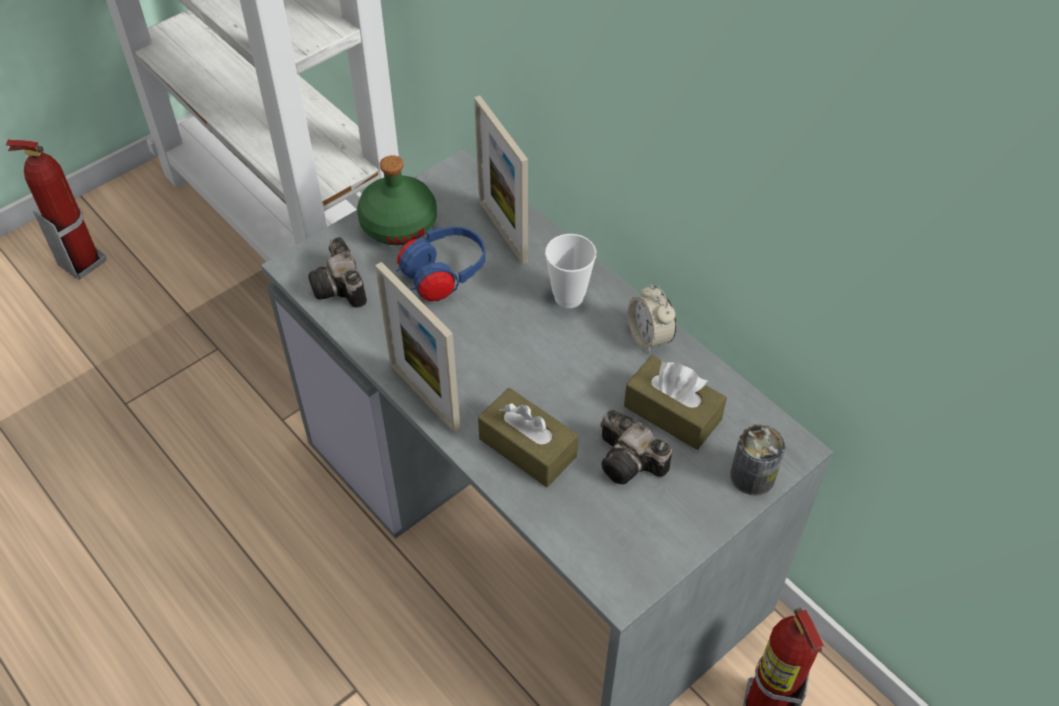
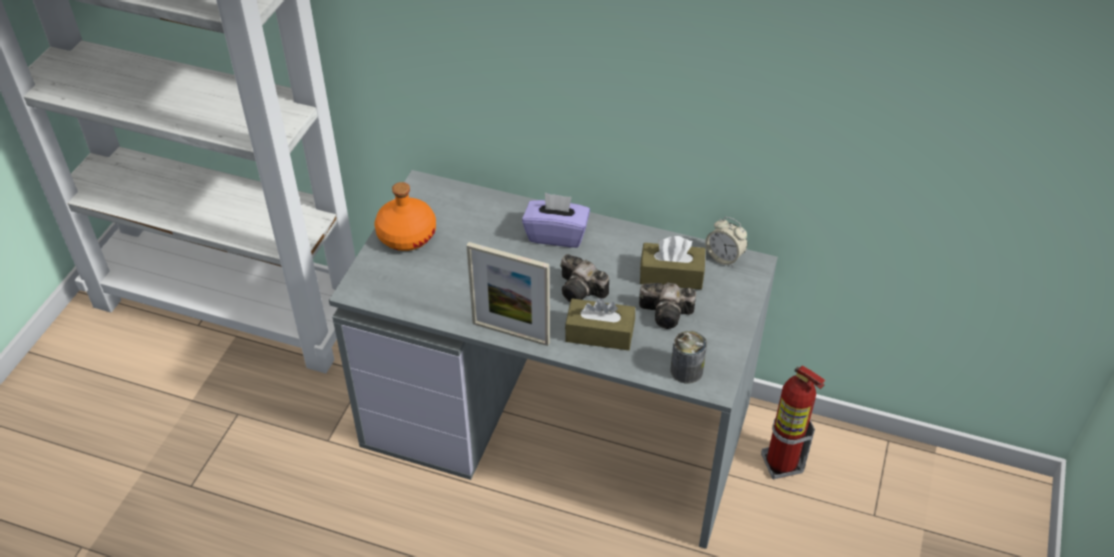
camera: 30 degrees left, 5 degrees down
(82, 262) = (70, 400): fire extinguisher -> none
(341, 288) = (400, 291): camera -> camera (582, 290)
(398, 224) = (406, 235): green bottle -> orange bottle
(443, 277) = (464, 255): blue headphones -> none
(502, 231) = (481, 211): picture frame -> none
(568, 297) = (556, 234): cup -> purple tissue box
(649, 337) = (625, 237): alarm clock -> alarm clock (724, 257)
(752, 476) = (743, 290): can -> can (686, 370)

